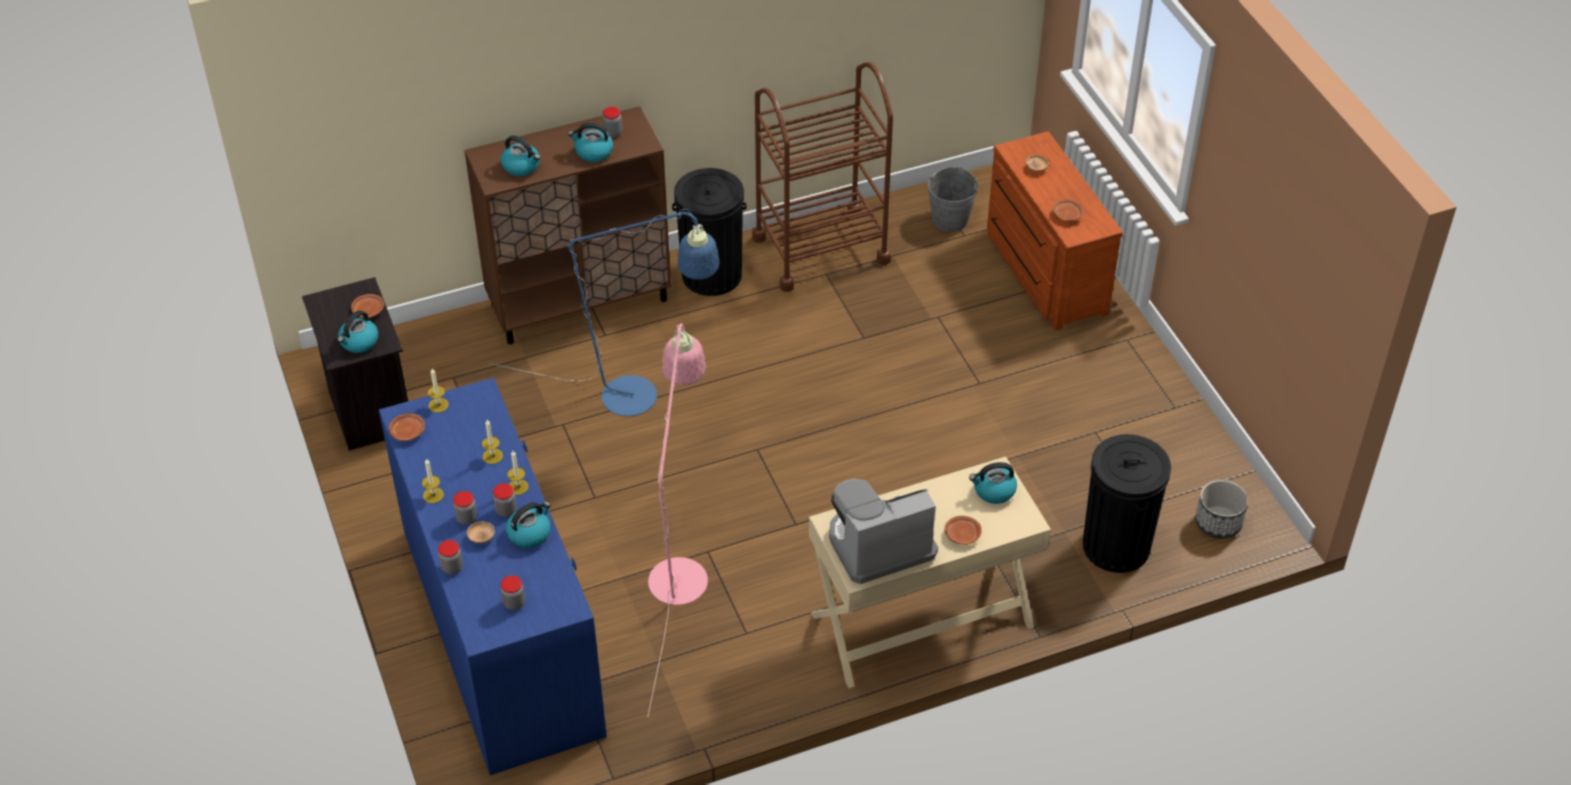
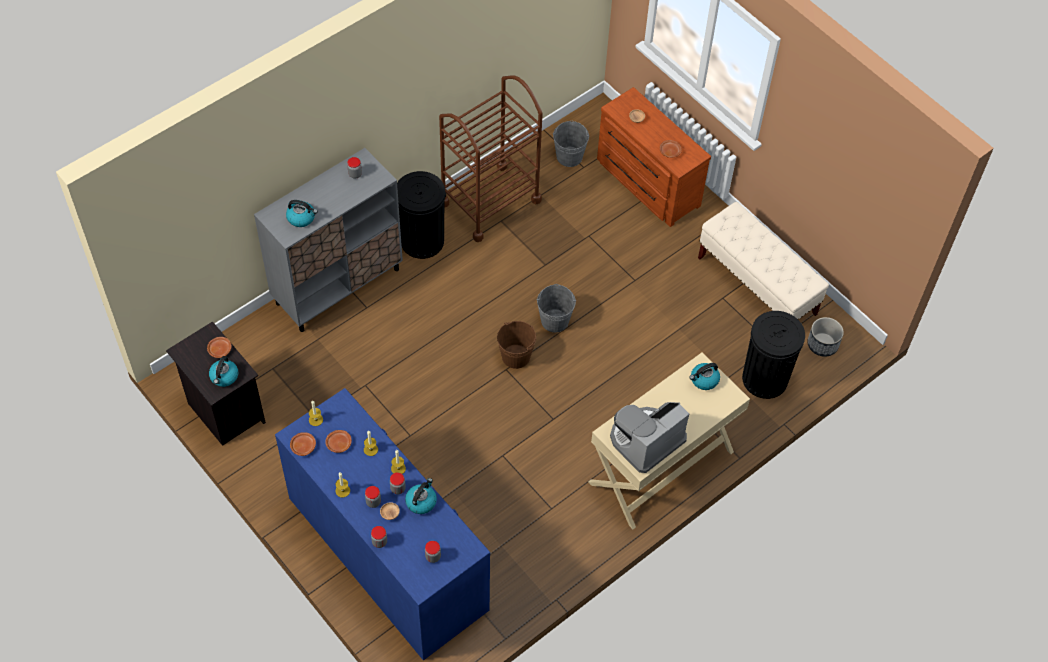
camera: 20 degrees left, 10 degrees up
(580, 302) = (338, 286): brown cabinet -> grey cabinet
(593, 152) = (348, 194): kettle -> none
(644, 398) = (413, 350): blue floor lamp -> none
(680, 568) = (489, 473): pink floor lamp -> none
(777, 437) = (516, 356): none -> brown bucket
(848, 406) = (554, 320): none -> grey bucket
(962, 535) = (695, 418): brown plate -> brown plate (338, 444)
(1150, 429) = (757, 286): none -> beige bench

